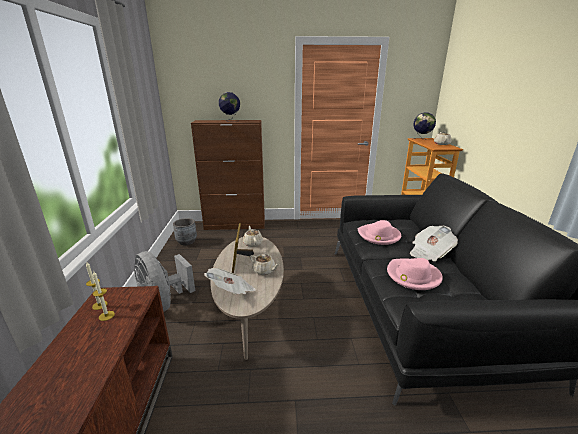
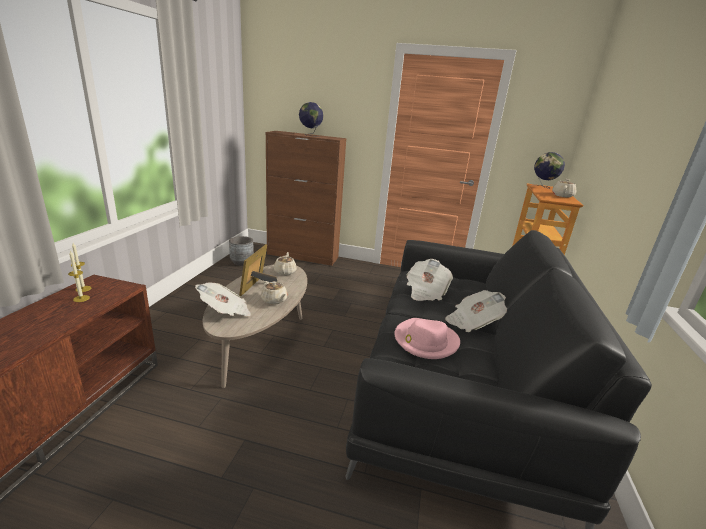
camera: 15 degrees right, 0 degrees up
(164, 302) = (182, 314): grey fan -> none
(379, 236) = (425, 291): pink hat -> newspaper

